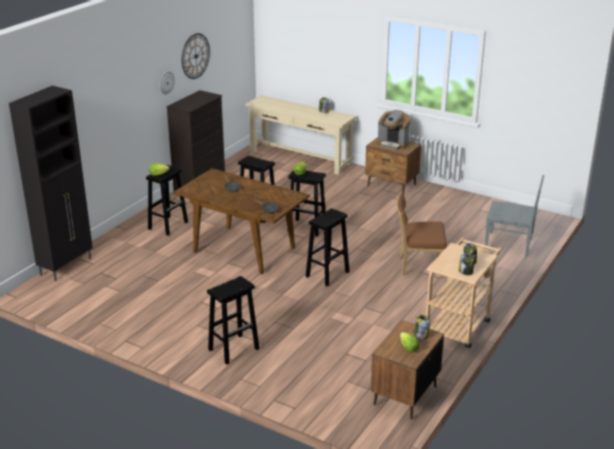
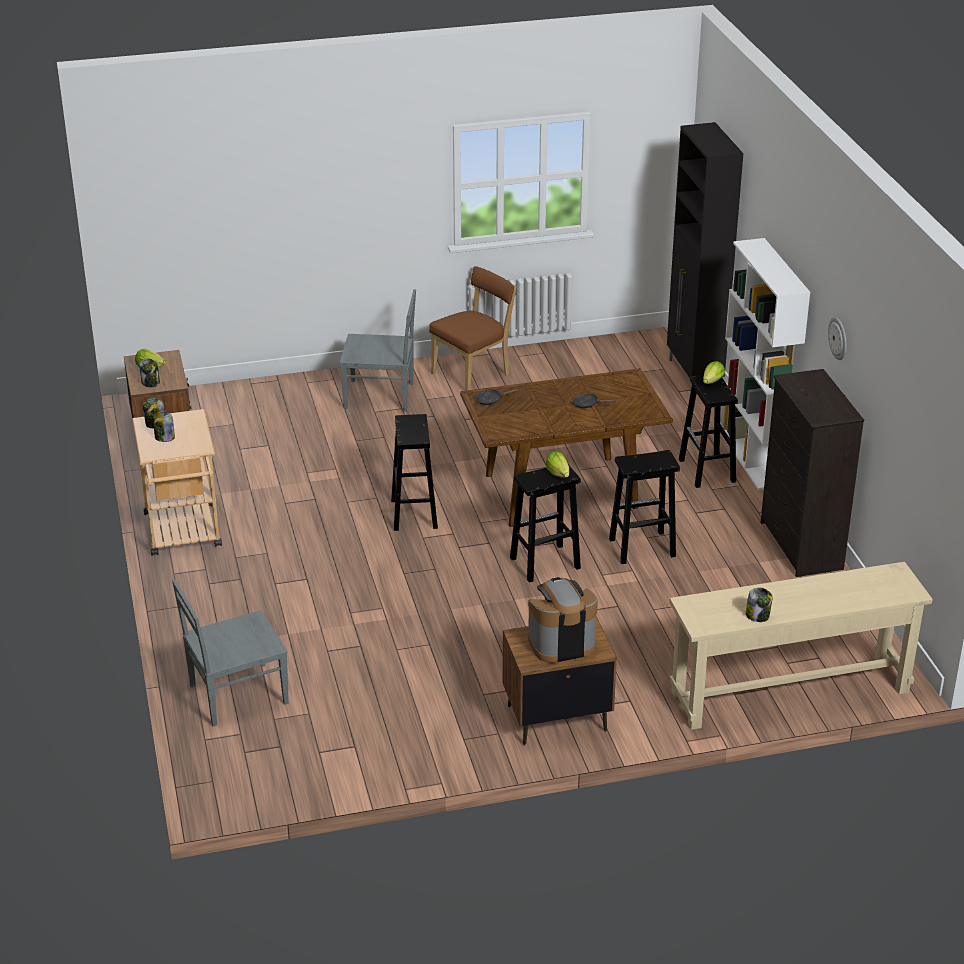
camera: 135 degrees right, 5 degrees up
(137, 221) = (753, 457): none -> white bookcase
(195, 56) = (879, 361): wall clock -> none
(234, 349) = (381, 396): black stool -> grey chair
(418, 266) = (321, 585): brown chair -> brown chair (473, 373)

